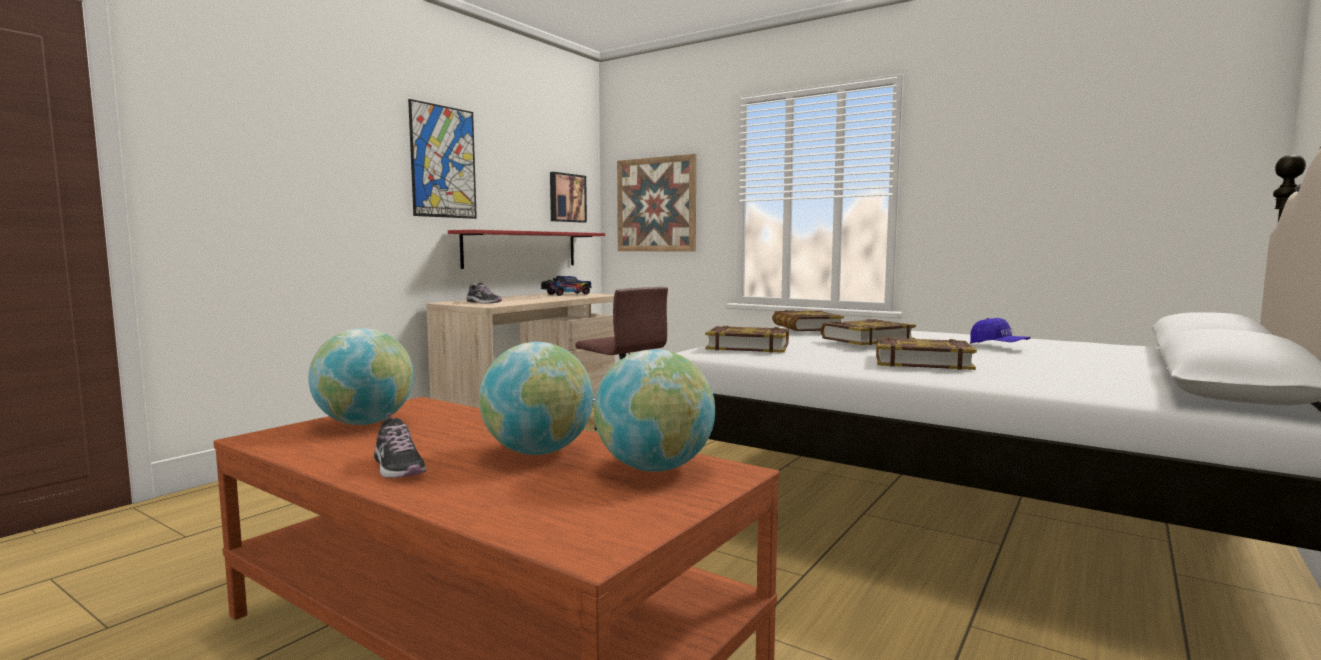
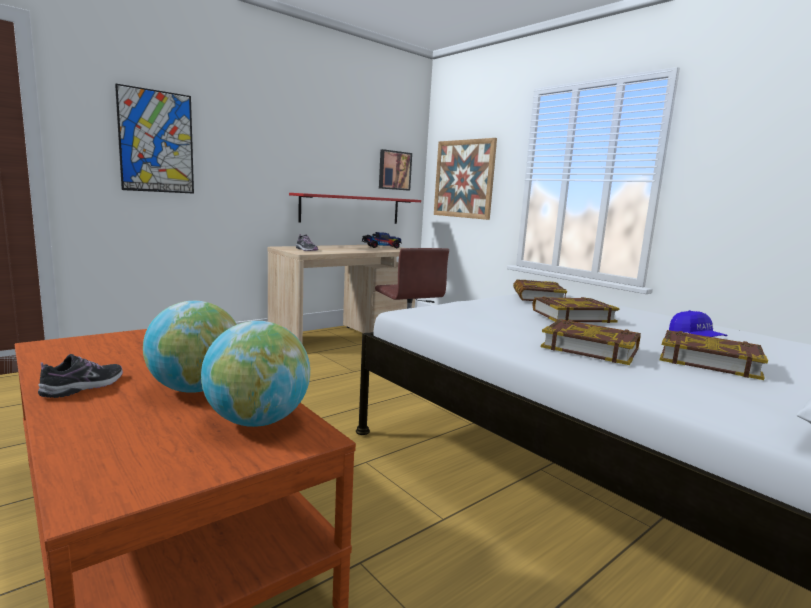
camera: 15 degrees right, 5 degrees up
(364, 423) = (122, 342): globe -> none
(398, 467) = (84, 387): shoe -> shoe turned 135 degrees counterclockwise
(443, 162) = (288, 140): picture -> picture (156, 142)
(748, 346) = (458, 311): book -> book (708, 361)

